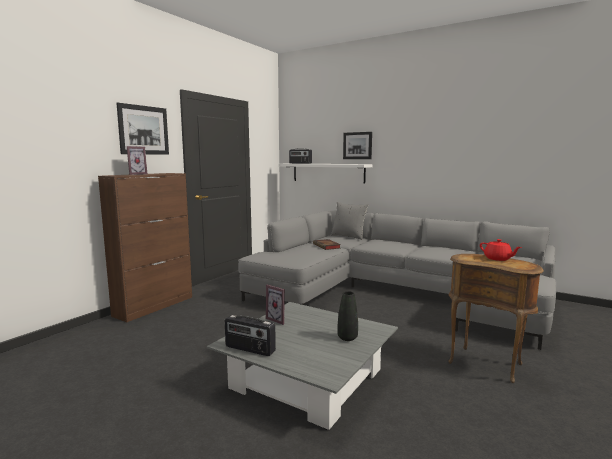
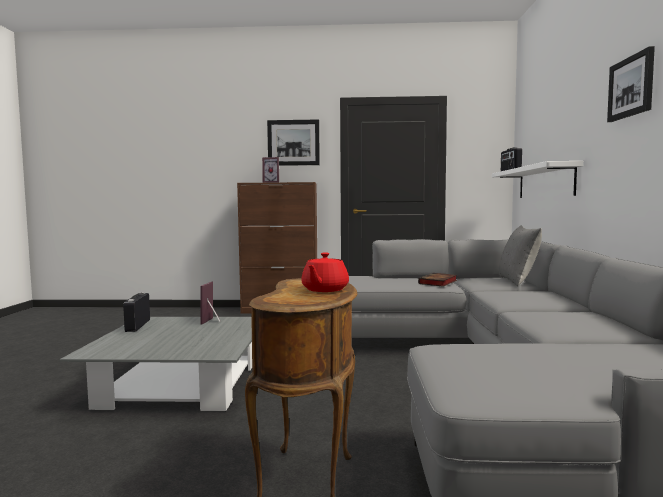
camera: 60 degrees right, 5 degrees down
(347, 338) = (183, 346): black vase -> none
(357, 145) = (570, 132): picture -> picture (631, 87)

